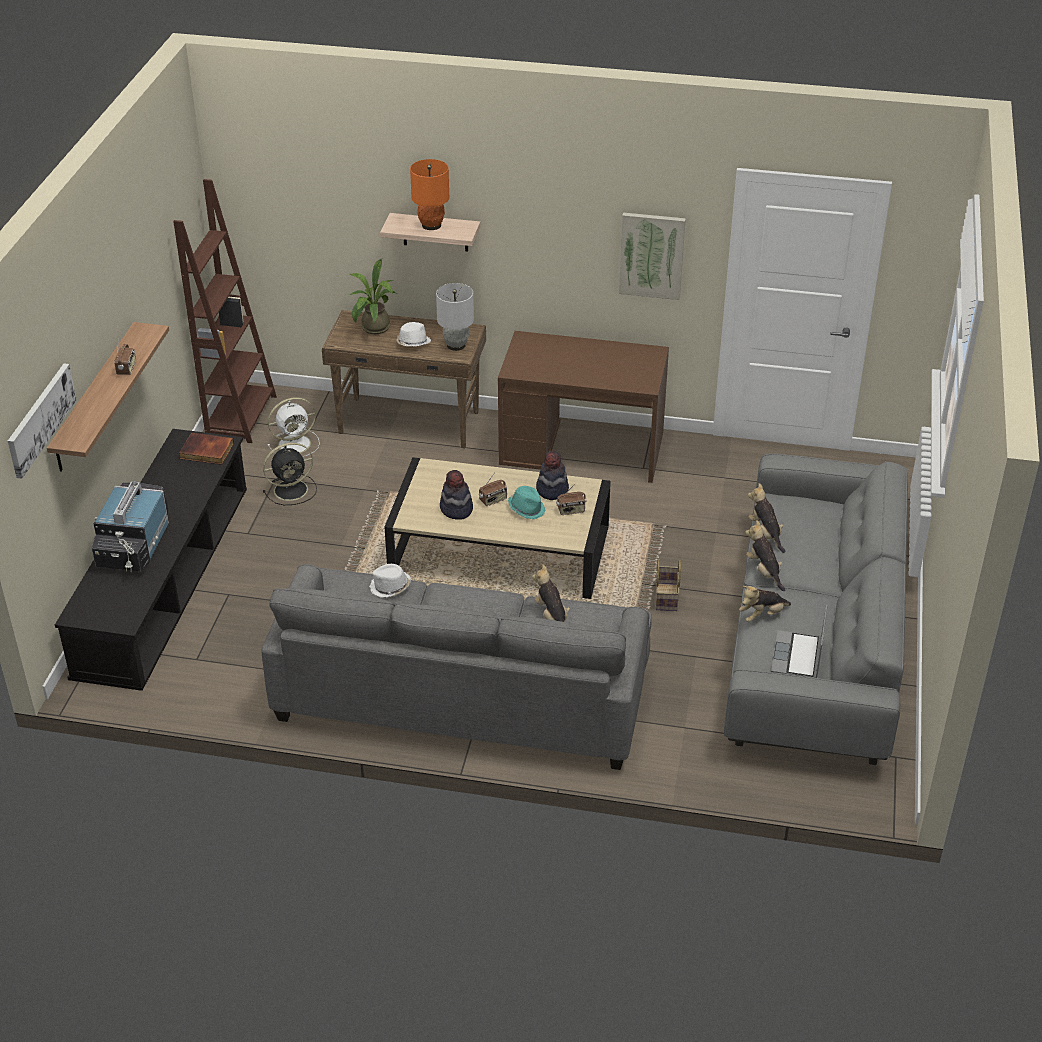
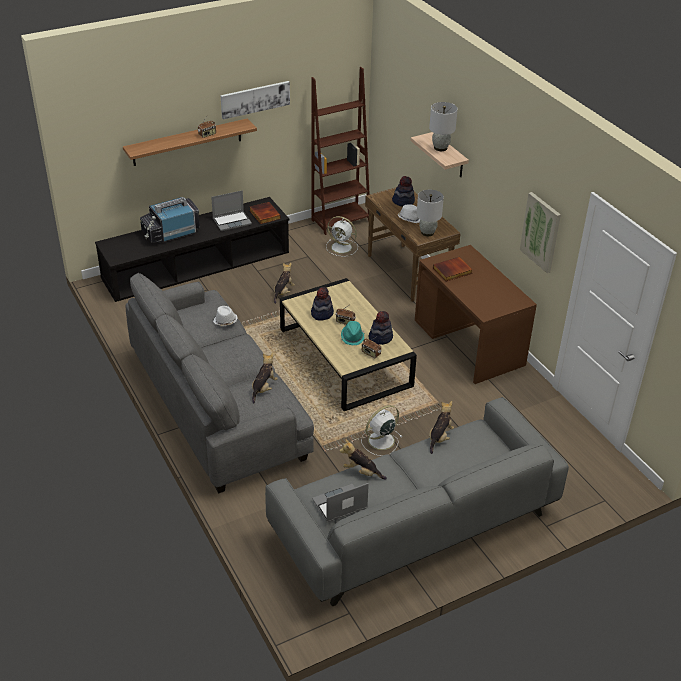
camera: 50 degrees right, 0 degrees up
(40, 419) = (120, 128): picture -> picture (255, 99)
(183, 484) = (232, 221): none -> laptop
(292, 490) = (306, 266): black fan -> none
(373, 329) = (403, 201): potted plant -> hat
(431, 225) = (440, 148): orange table lamp -> white table lamp
(547, 367) = (452, 271): none -> book
(667, 598) = (380, 441): basket -> white fan
(764, 571) = (406, 454): plush toy -> plush toy (283, 292)

